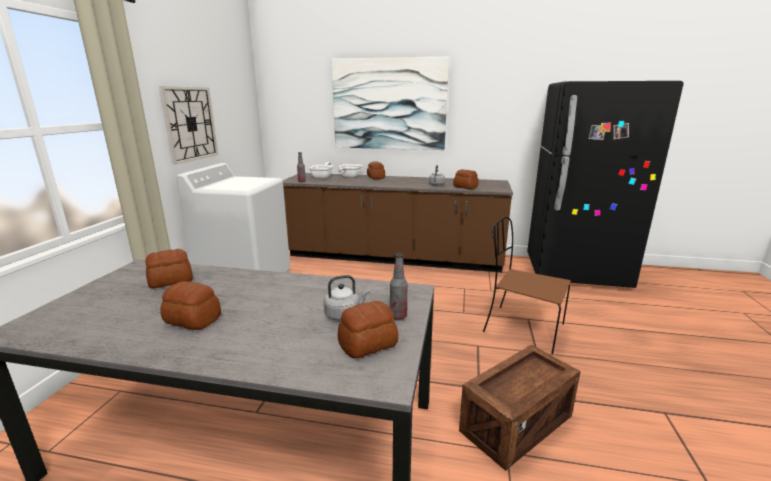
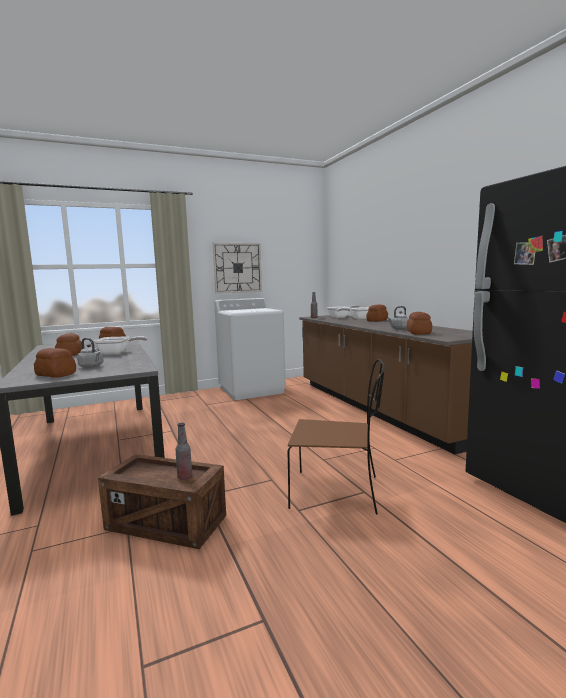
camera: 55 degrees right, 10 degrees down
(260, 288) = (117, 353): none -> frying pan
(389, 104) = (399, 246): picture -> none
(398, 316) = (97, 373): bottle -> bottle (185, 477)
(521, 328) = (337, 492): brown chair -> brown chair turned 105 degrees clockwise

